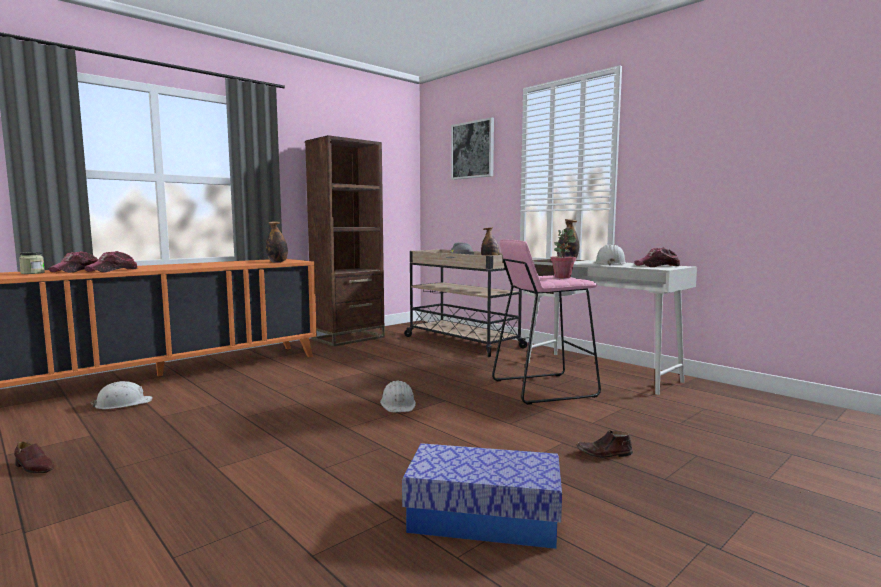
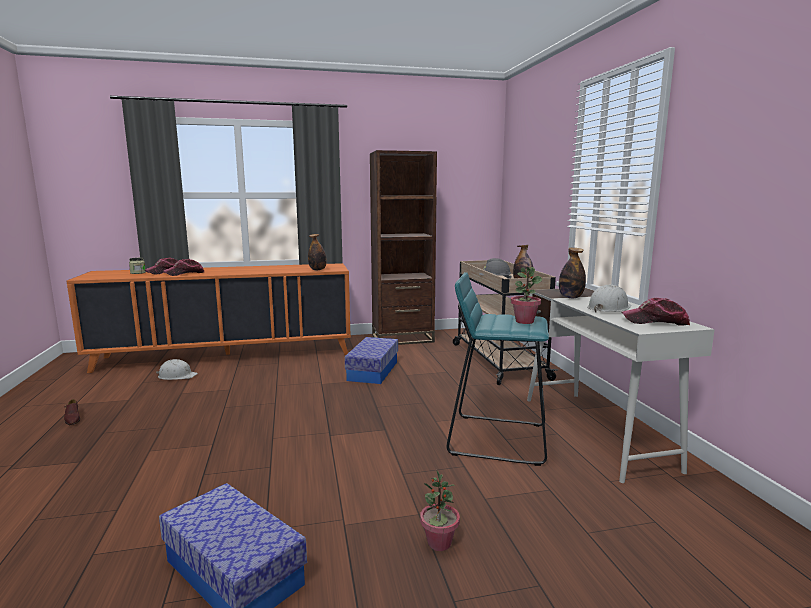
camera: 30 degrees right, 5 degrees up
(361, 364) = (373, 371): none -> storage box
(398, 404) = (341, 423): white hard hat -> none
(473, 150) = (539, 153): picture -> none
(542, 388) = (496, 438): pink stool -> turquoise stool
(604, 453) = (439, 543): brown shoe -> potted plant

